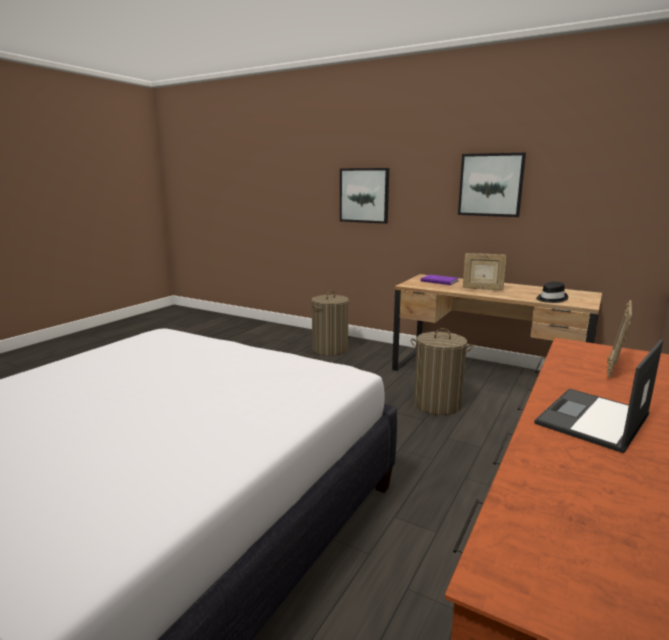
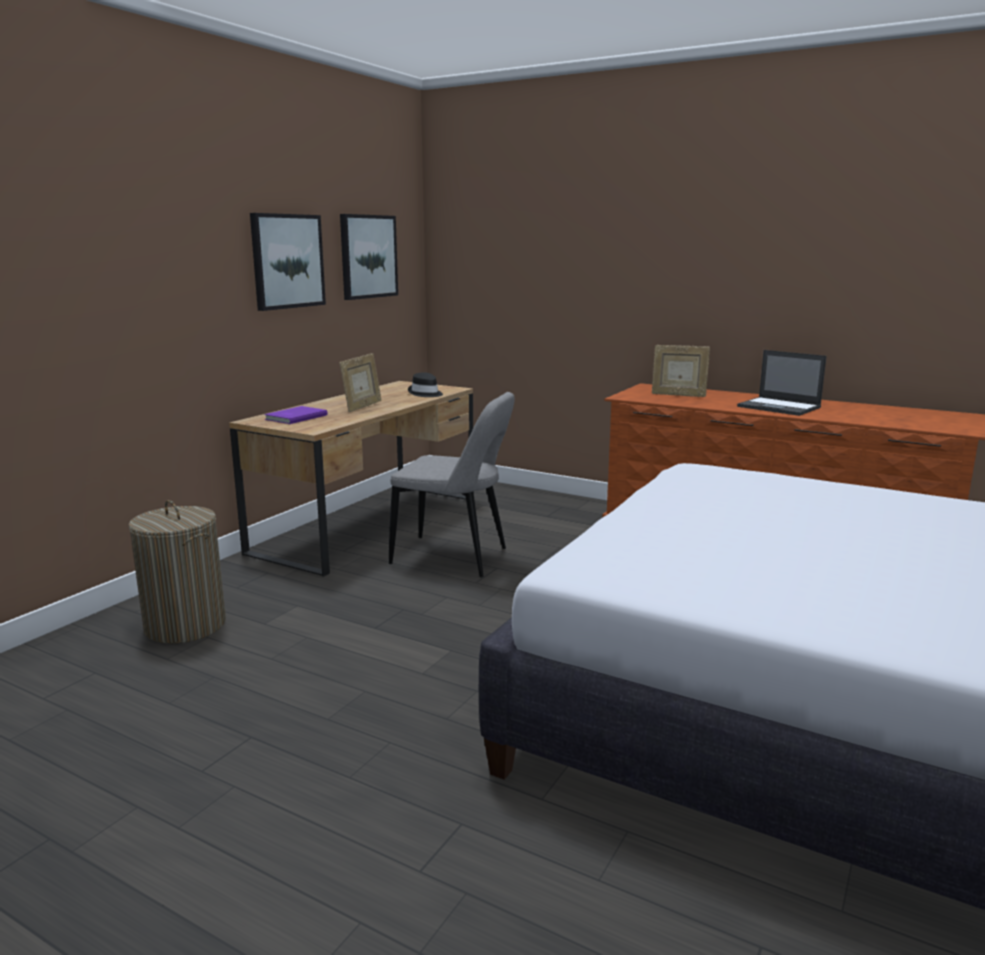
camera: 90 degrees left, 0 degrees up
(364, 195) = (98, 292): picture -> picture (368, 256)
(437, 404) = (454, 557): laundry basket -> grey chair

